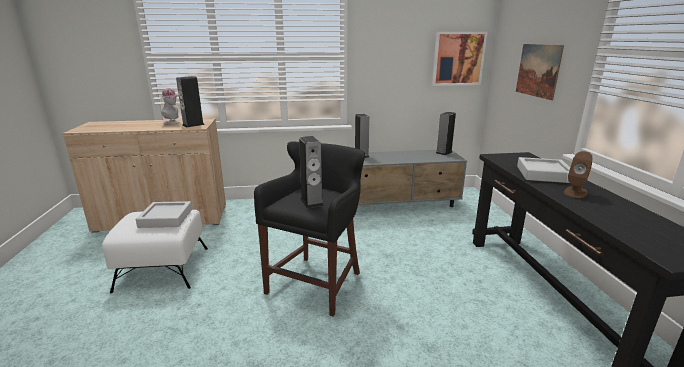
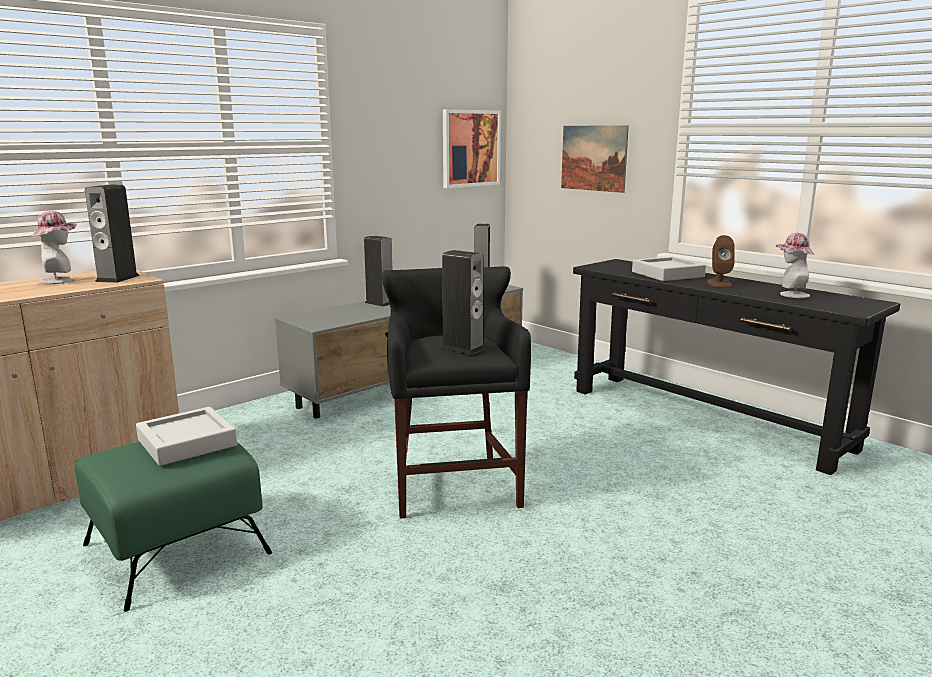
camera: 35 degrees left, 5 degrees down
(162, 268) = (175, 549): white ottoman -> green ottoman
(628, 220) = (790, 295): none -> hat

